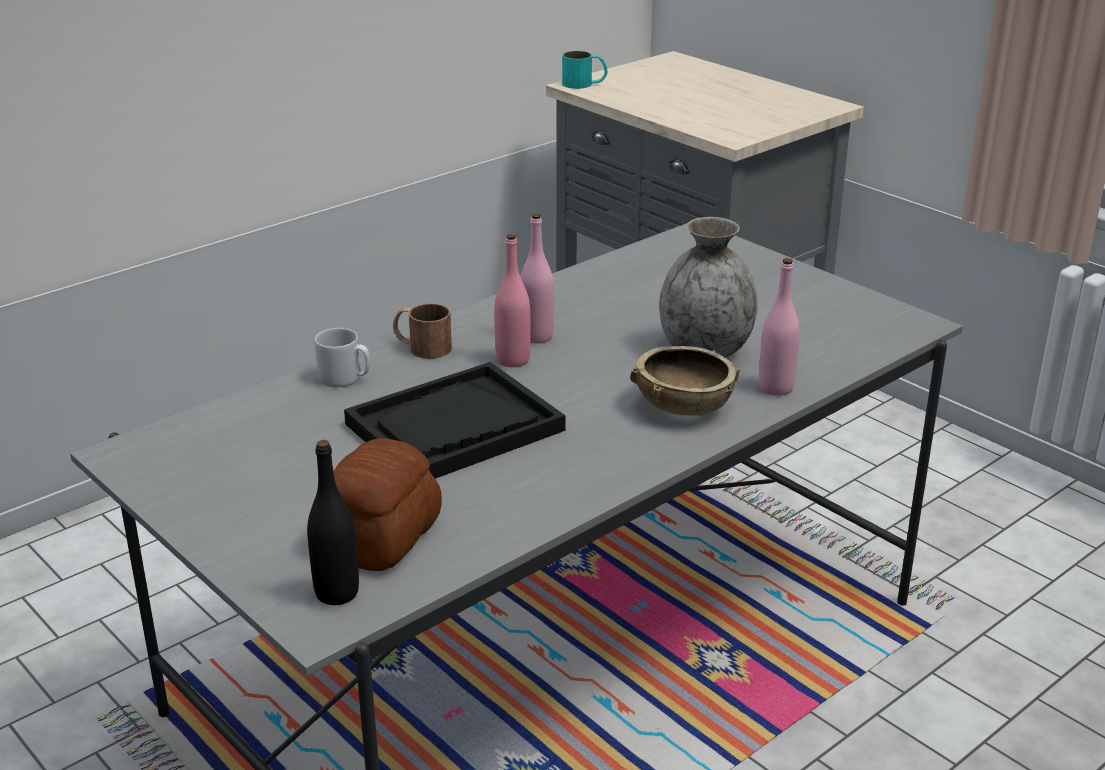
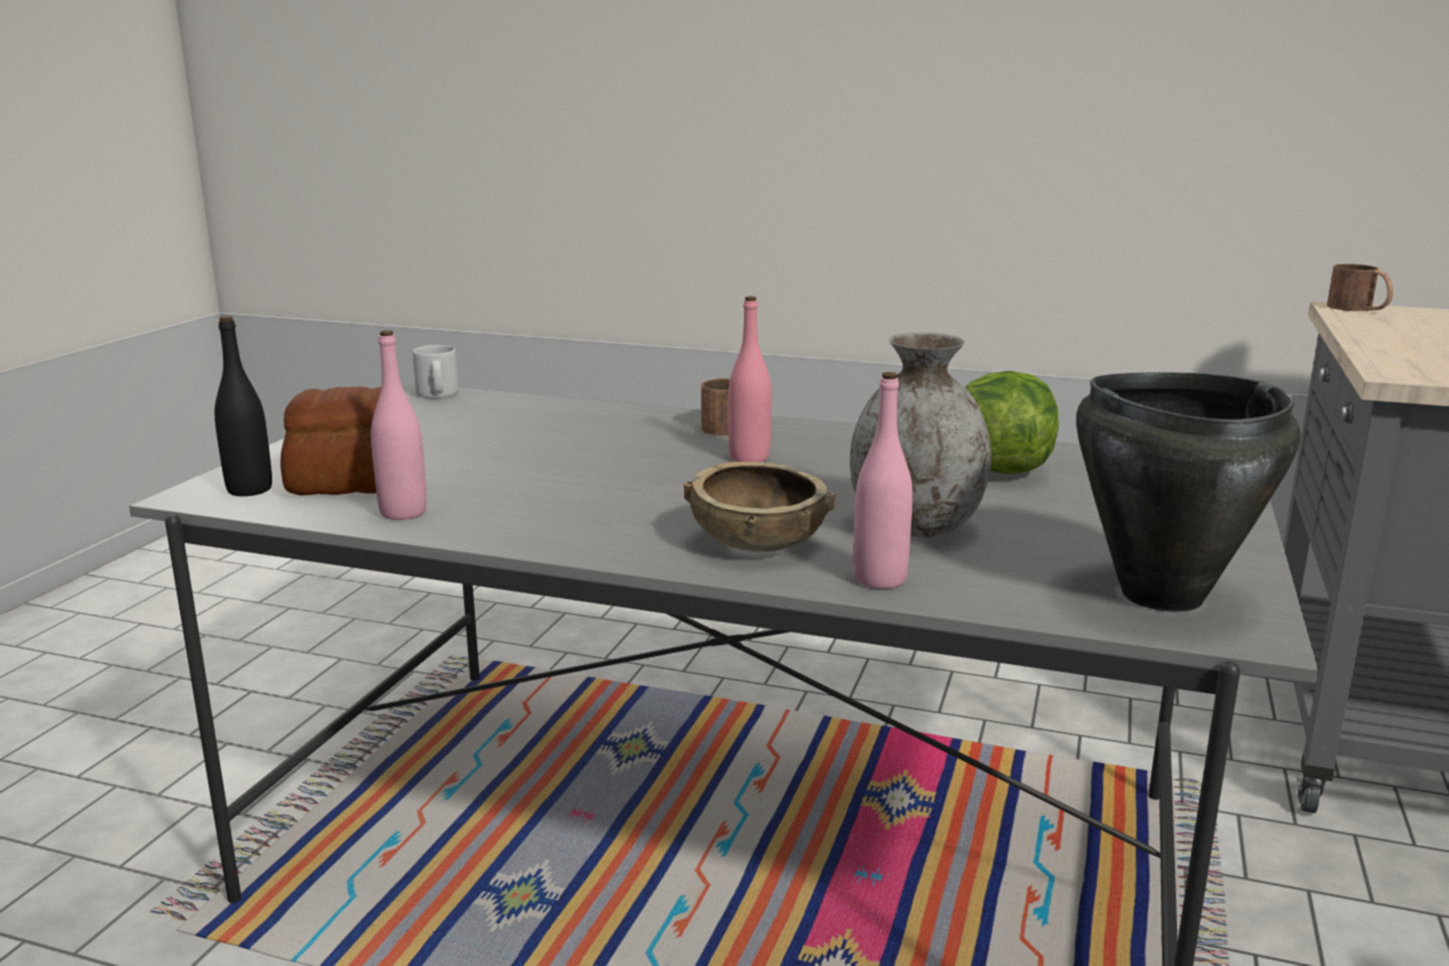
camera: 60 degrees right, 10 degrees down
(345, 378) = (624, 417): grey mug -> grey mug (437, 395)
(454, 428) = (580, 466): black tray -> none
(536, 337) = (815, 456): pink bottle -> pink bottle (403, 513)
(584, 84) = (1359, 309): turquoise mug -> brown mug
(631, 291) = (998, 469): none -> lettuce
(858, 324) = (1159, 594): none -> black cooking pot

